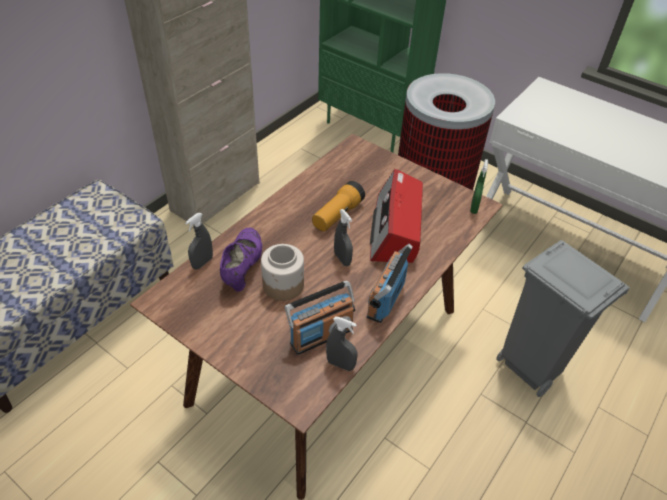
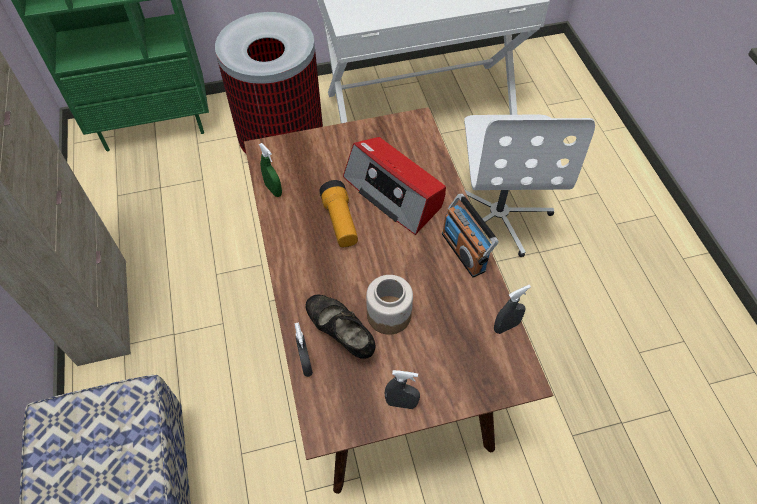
camera: 50 degrees left, 10 degrees up
(242, 267) = (341, 334): purple shoe -> black shoe
(321, 335) = (467, 321): radio -> none
(342, 259) = (395, 252): grey spray bottle -> grey spray bottle (401, 403)
(474, 207) = (416, 126): green spray bottle -> green spray bottle (273, 190)
(529, 367) = (499, 214): grey trash can -> white office chair

